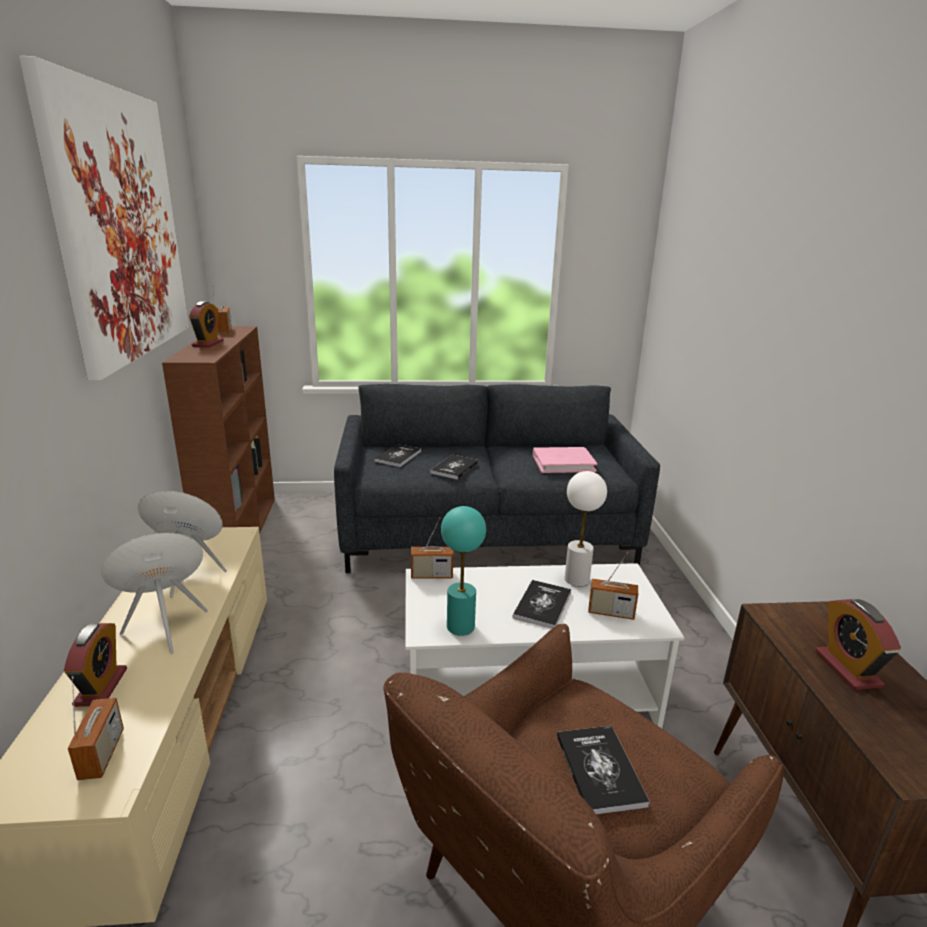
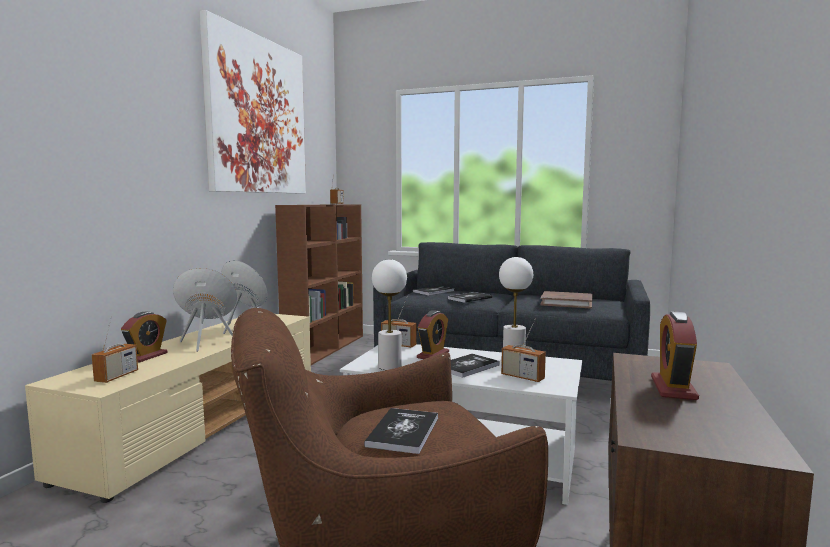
camera: 25 degrees right, 15 degrees down
(208, 344) = (316, 204): alarm clock -> alarm clock (433, 355)
(461, 626) = (390, 367): turquoise table lamp -> white table lamp
(563, 463) = (566, 303): pink book -> brown book

